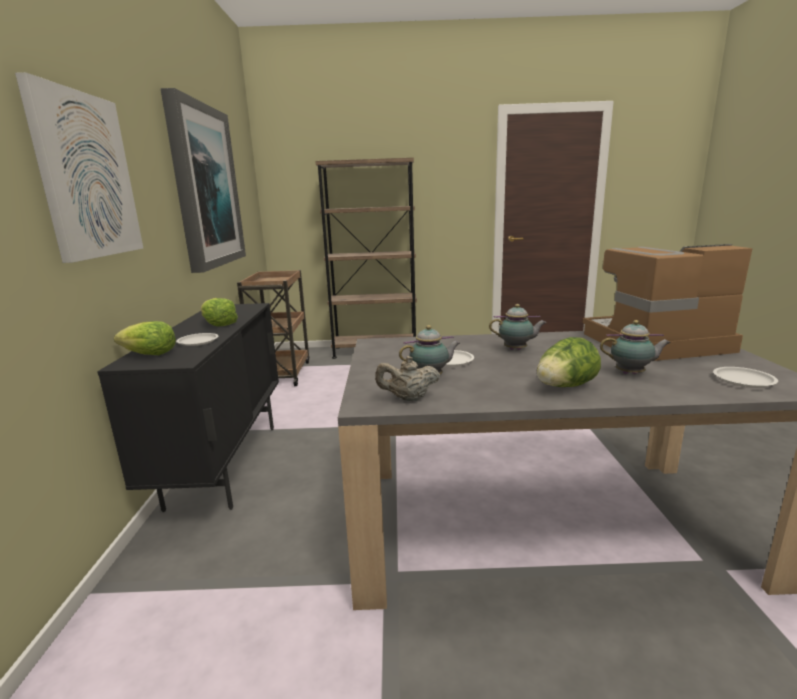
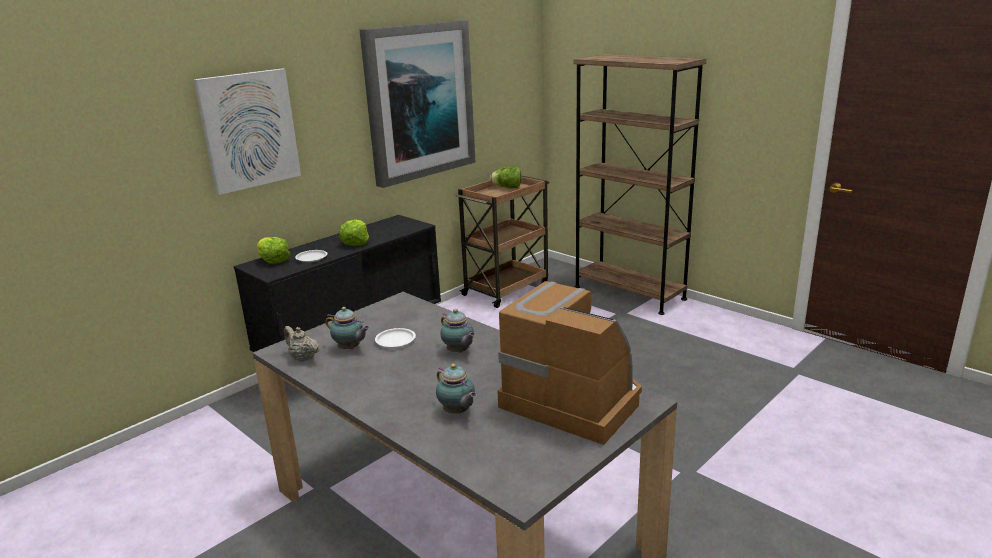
camera: 45 degrees right, 5 degrees up
(564, 387) = (389, 396): lettuce -> lettuce (507, 188)
(743, 380) = (506, 461): white plate -> none

